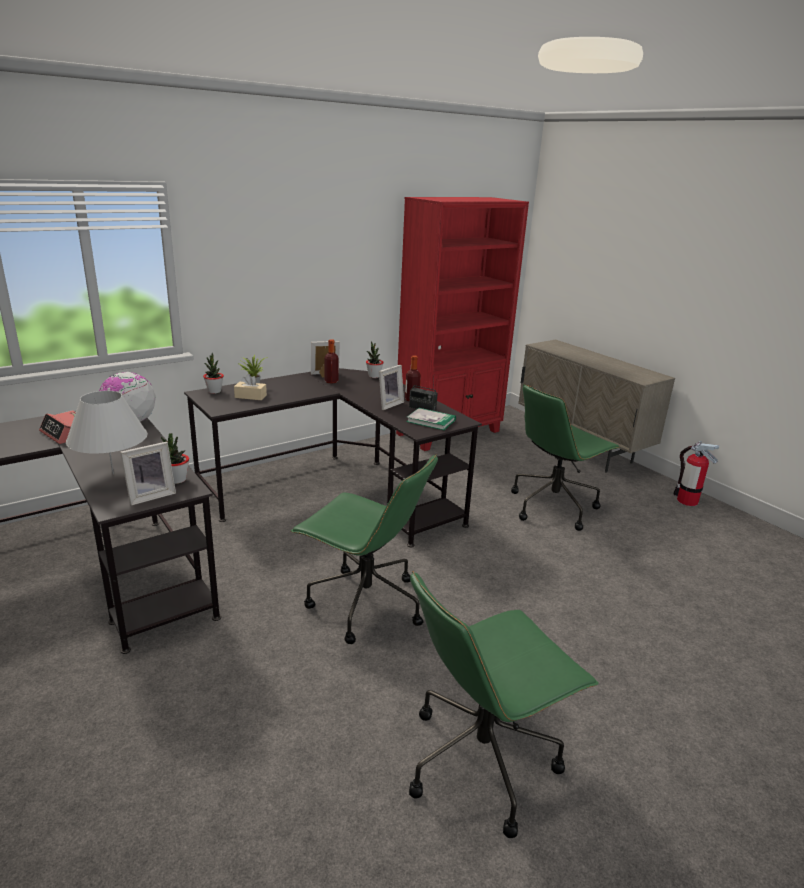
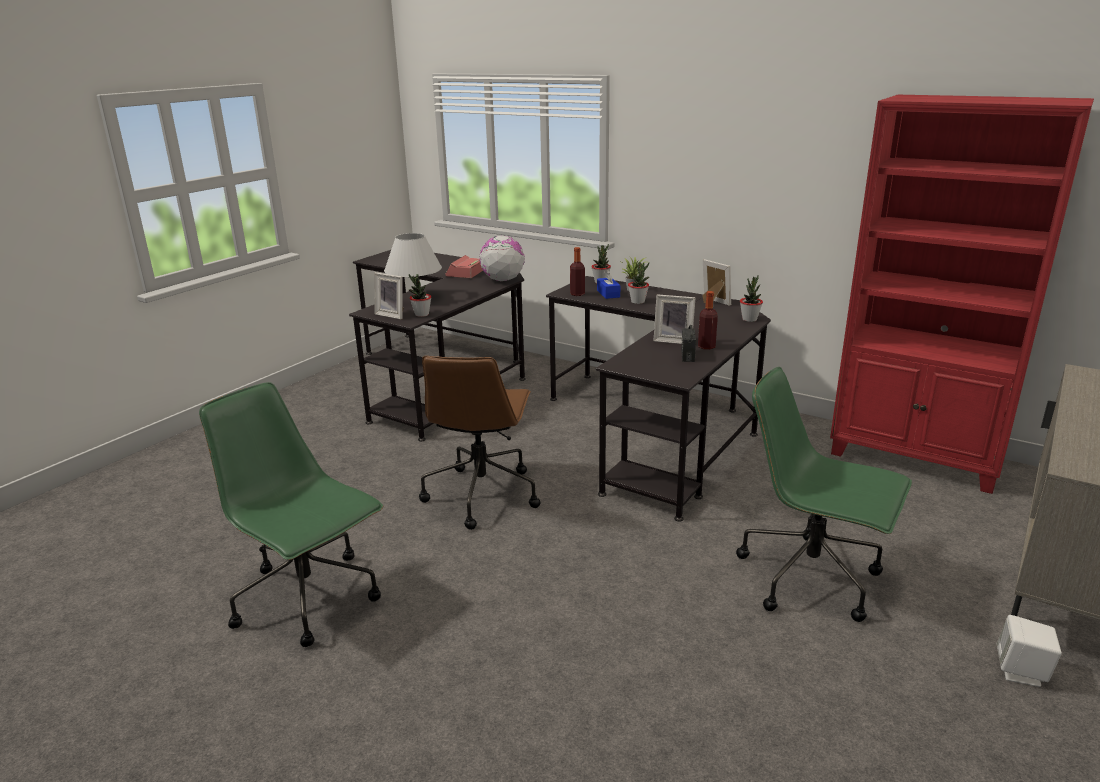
camera: 70 degrees right, 0 degrees up
(250, 396) = (608, 294): beige tissue box -> blue tissue box
(287, 393) = (638, 302): none -> potted plant
(331, 381) = (698, 308): bottle -> bottle (577, 294)
(364, 604) = (482, 494): green office chair -> brown office chair
(431, 421) = (656, 365): book -> none
(644, 486) = (1021, 672): none -> white speaker
(687, 500) = (1041, 736): fire extinguisher -> none

